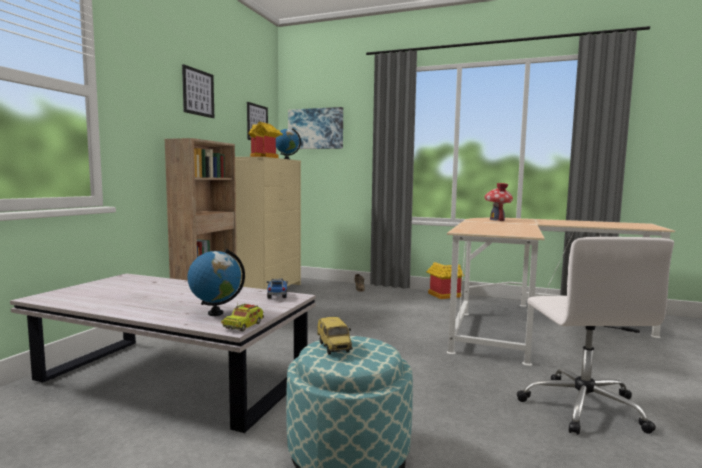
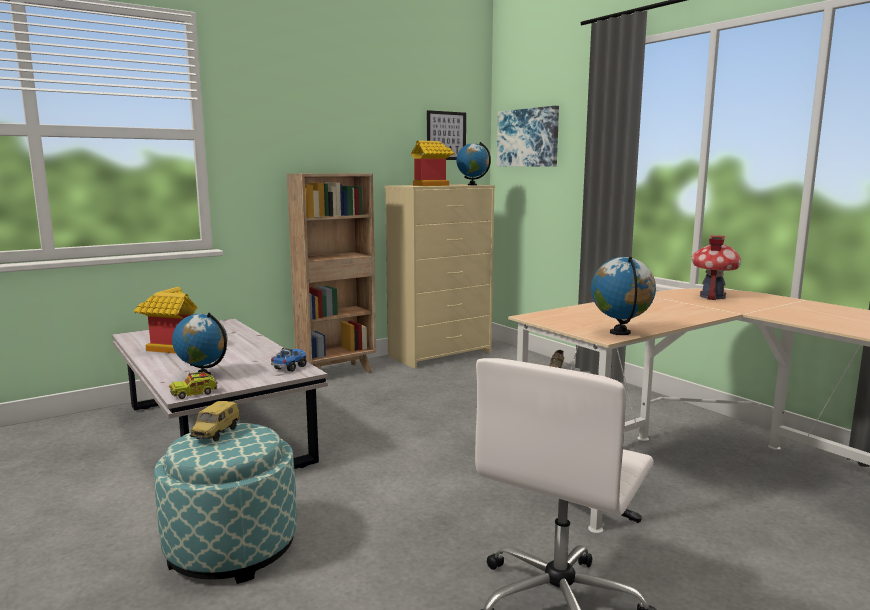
camera: 35 degrees right, 5 degrees up
(198, 92) = (343, 112): picture -> none
(442, 296) = (661, 404): toy house -> toy house (170, 347)
(528, 233) = (620, 333): none -> globe

